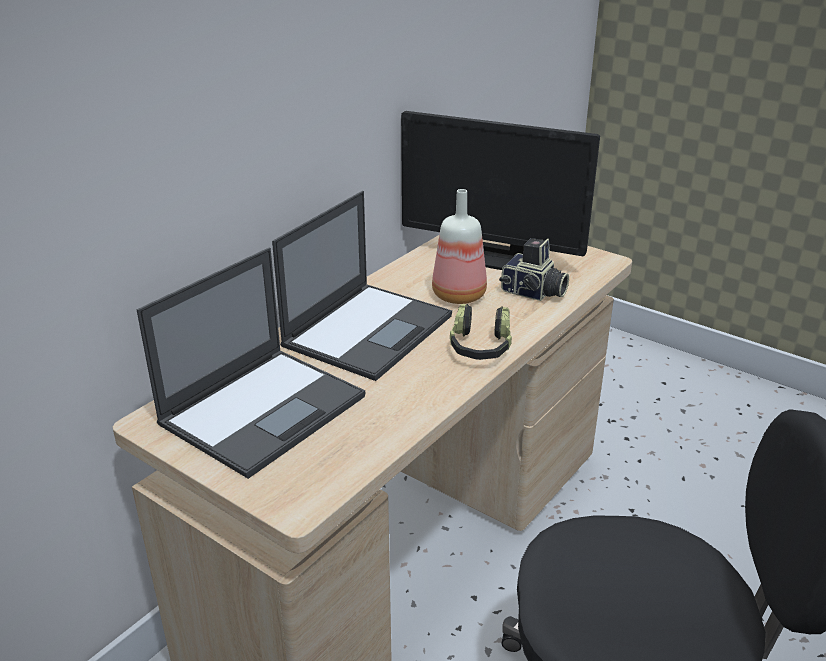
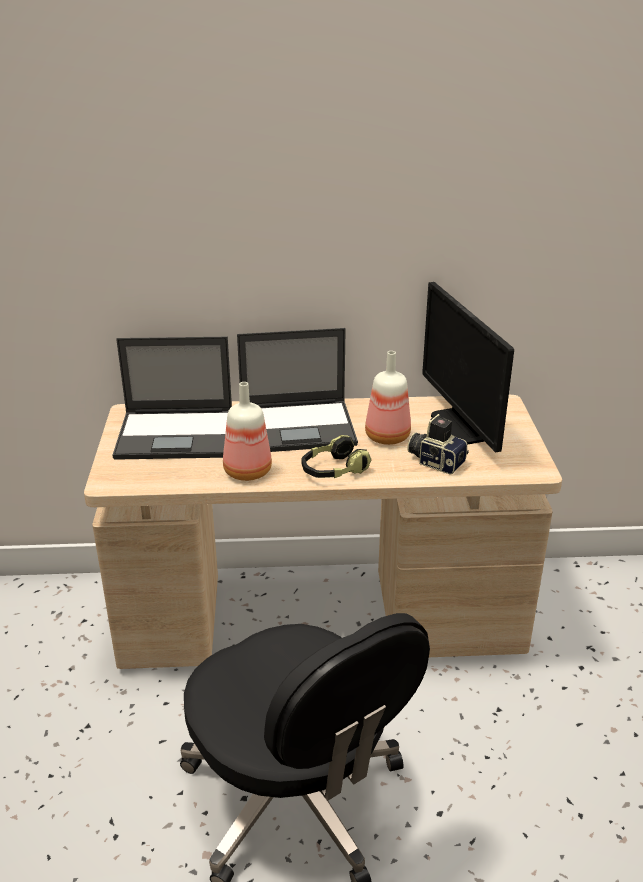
camera: 50 degrees right, 0 degrees up
(413, 397) = (246, 472): none -> bottle
(533, 293) = (436, 461): camera -> camera turned 135 degrees clockwise

